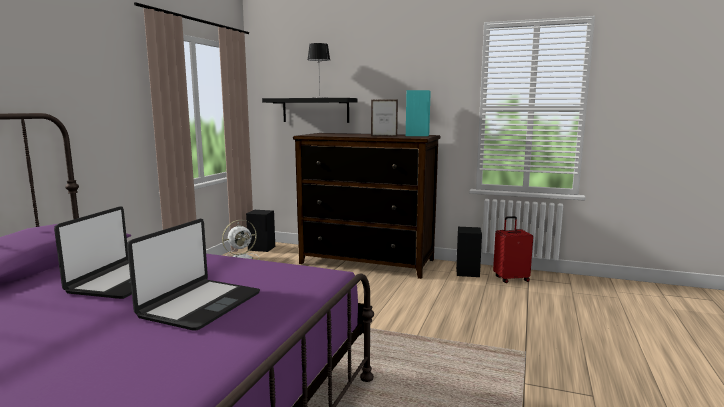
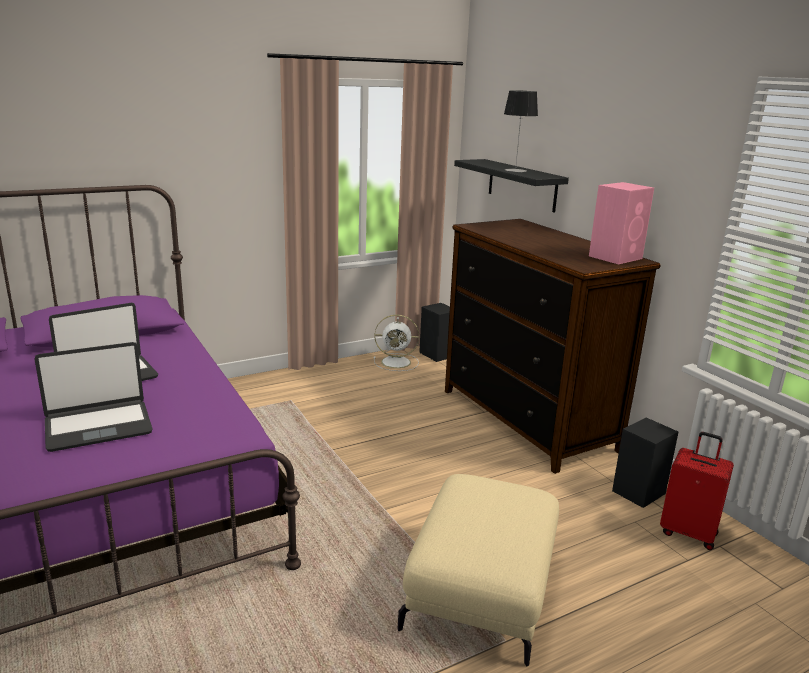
camera: 40 degrees right, 10 degrees up
(384, 136) = (552, 251): picture frame -> none
(417, 135) = (616, 257): turquoise speaker -> pink speaker
(481, 339) = (481, 593): none -> beige ottoman

